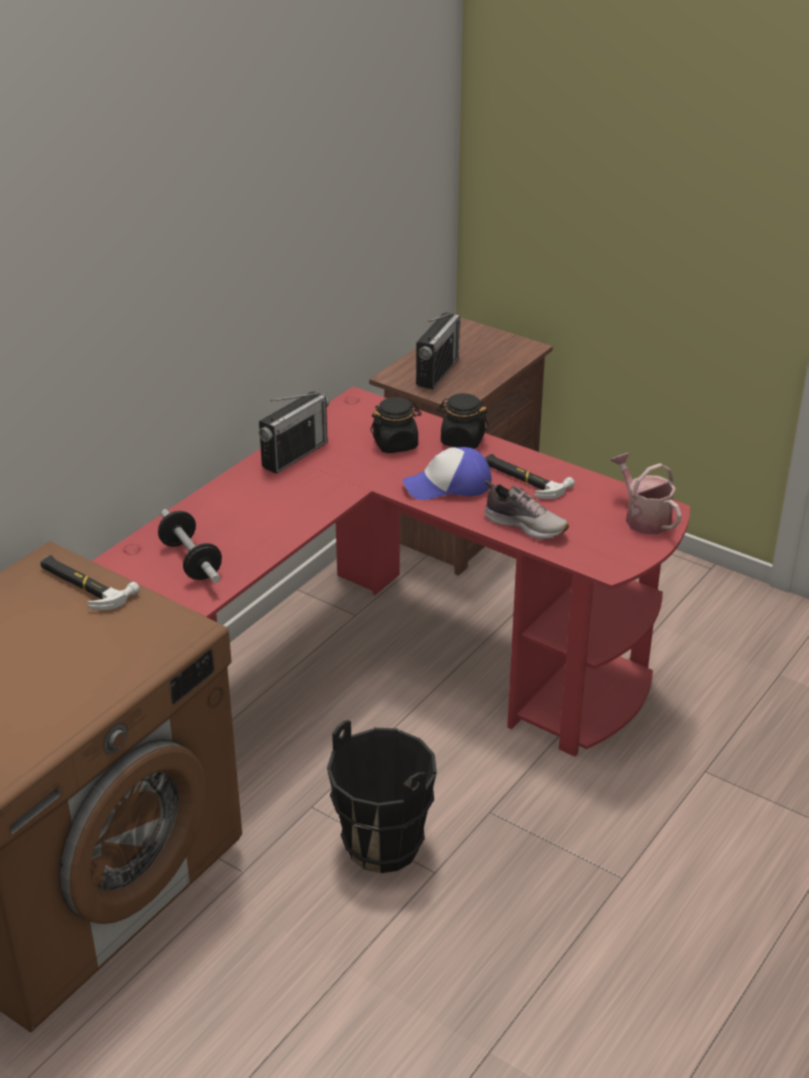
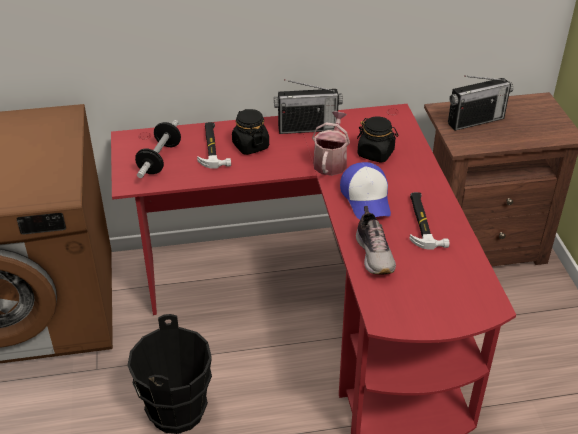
camera: 45 degrees right, 5 degrees up
(84, 584) = (58, 137): hammer -> hammer (213, 147)
(448, 485) = (366, 198): cap -> cap turned 135 degrees counterclockwise
(462, 440) = (421, 174): black jar -> black jar (250, 146)
(643, 518) = (465, 301): watering can -> watering can (331, 161)

